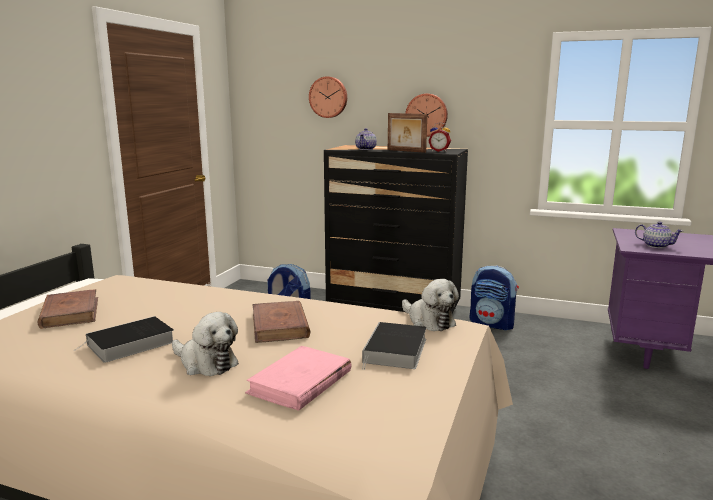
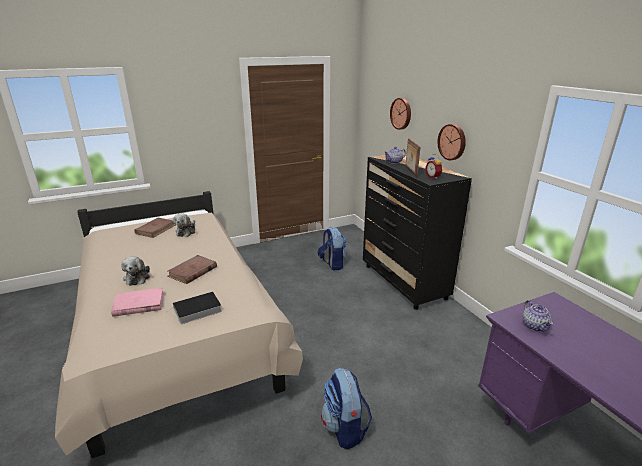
camera: 45 degrees right, 10 degrees up
(129, 344) = (138, 255): book -> none
(428, 321) = (248, 302): plush toy -> plush toy (186, 231)
(492, 324) = (451, 324): backpack -> backpack (345, 428)

